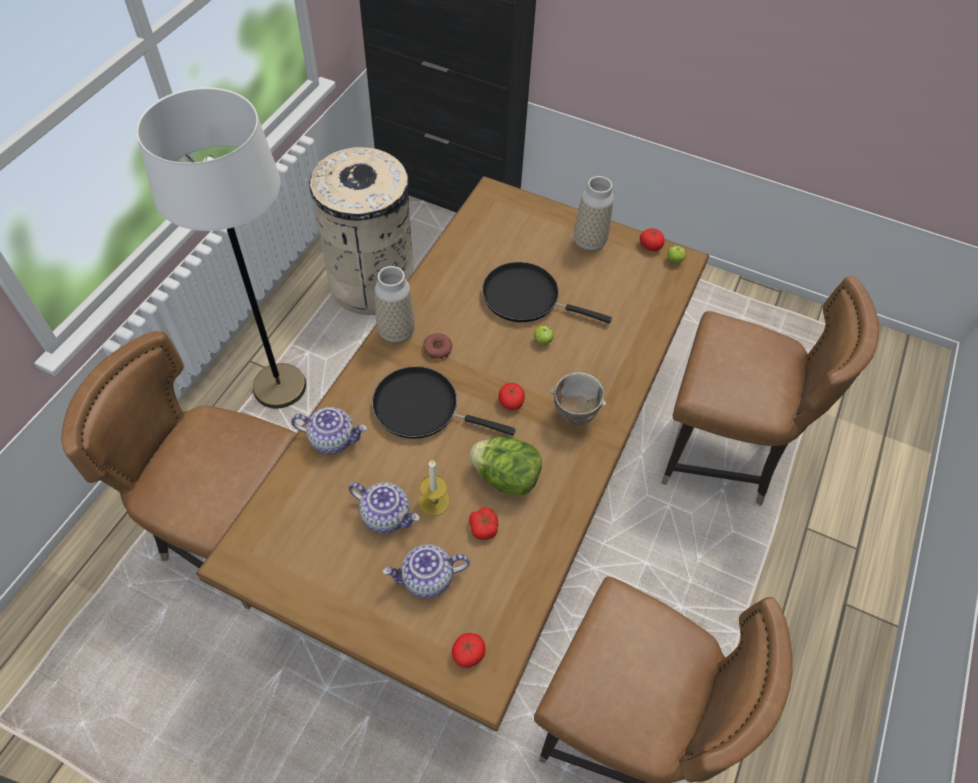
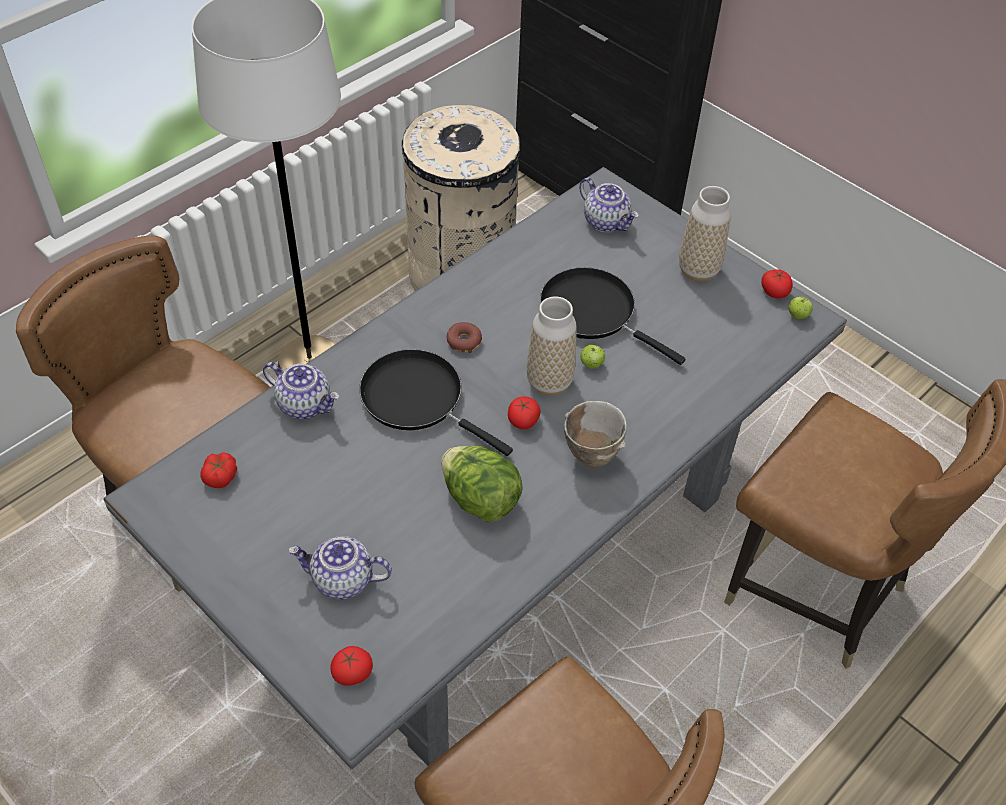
camera: 20 degrees right, 5 degrees down
(386, 515) = (327, 500): teapot -> teapot (606, 222)
(396, 333) = (425, 312): vase -> vase (549, 382)
(434, 501) = (386, 501): candle -> none
(482, 490) = (496, 543): brown dining table -> grey dining table
(483, 527) = (430, 545): tomato -> tomato (220, 476)

